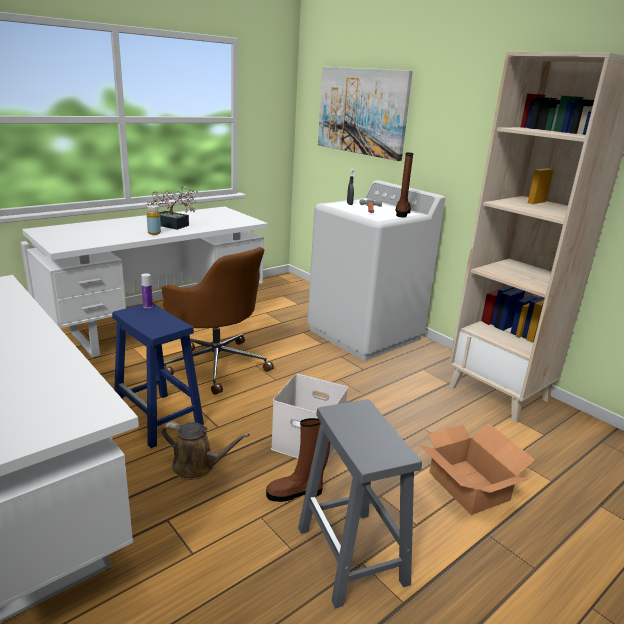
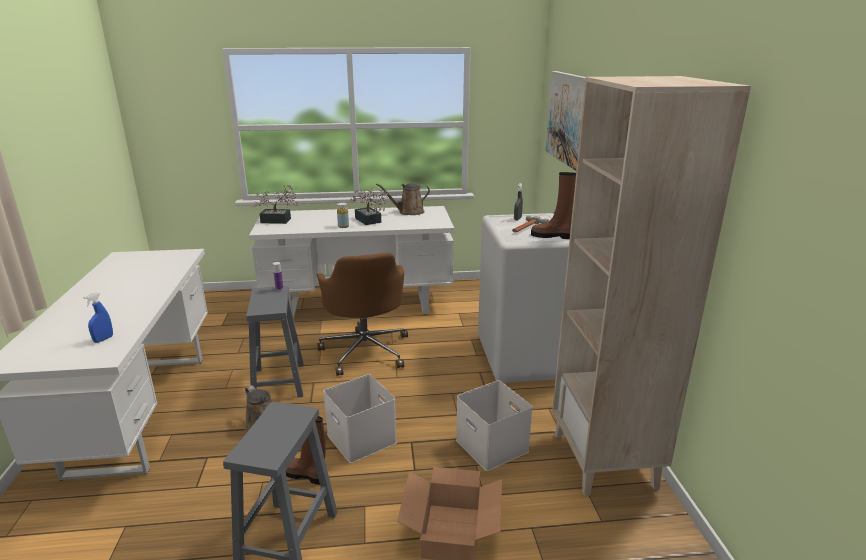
camera: 35 degrees right, 0 degrees up
(57, 394) = (103, 339): none -> blue spray bottle
(65, 235) = (279, 221): none -> potted plant
(159, 419) = (279, 383): blue stool -> grey stool
(201, 214) = (409, 212): none -> brown watering can
(402, 213) = (553, 236): brown boot -> brown boot turned 120 degrees counterclockwise
(419, 409) = (493, 446): none -> white storage box

